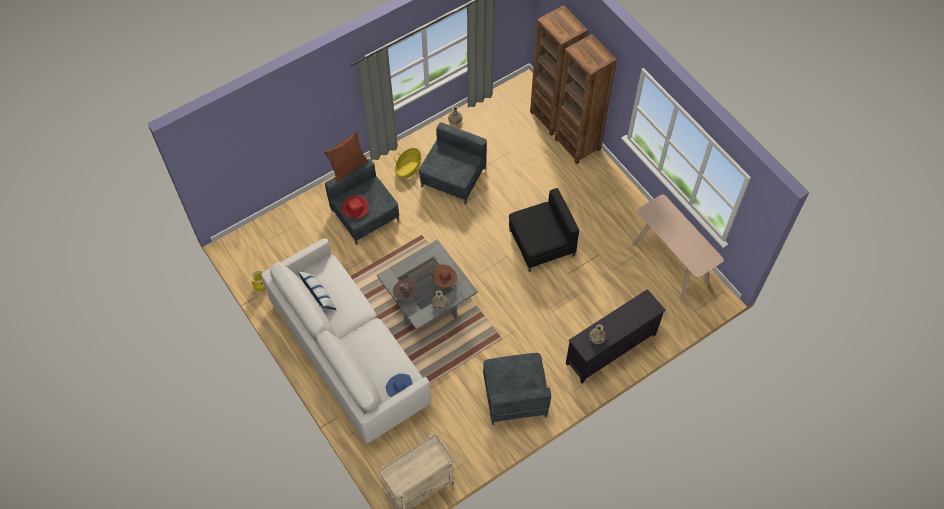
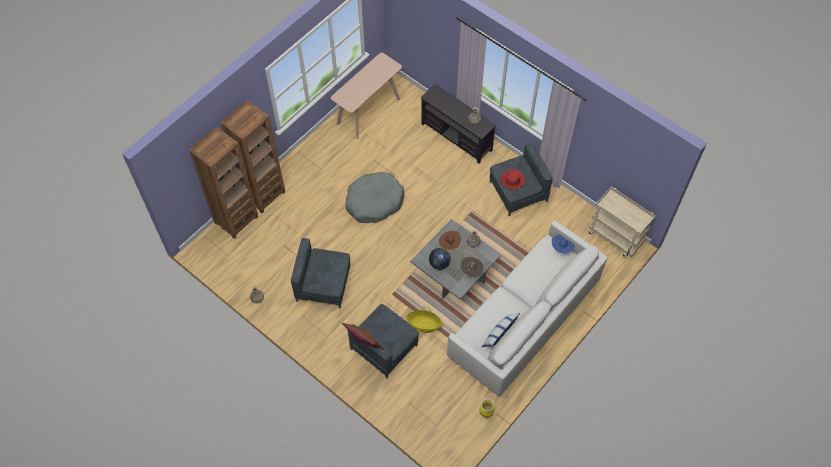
camera: 105 degrees left, 0 degrees up
(355, 208) = (396, 337): red hat -> red hat (512, 180)
(408, 168) = (322, 324): basket -> basket (423, 324)
(424, 265) = (439, 263): none -> globe
(541, 243) = (374, 202): black armchair -> grey dog bed

